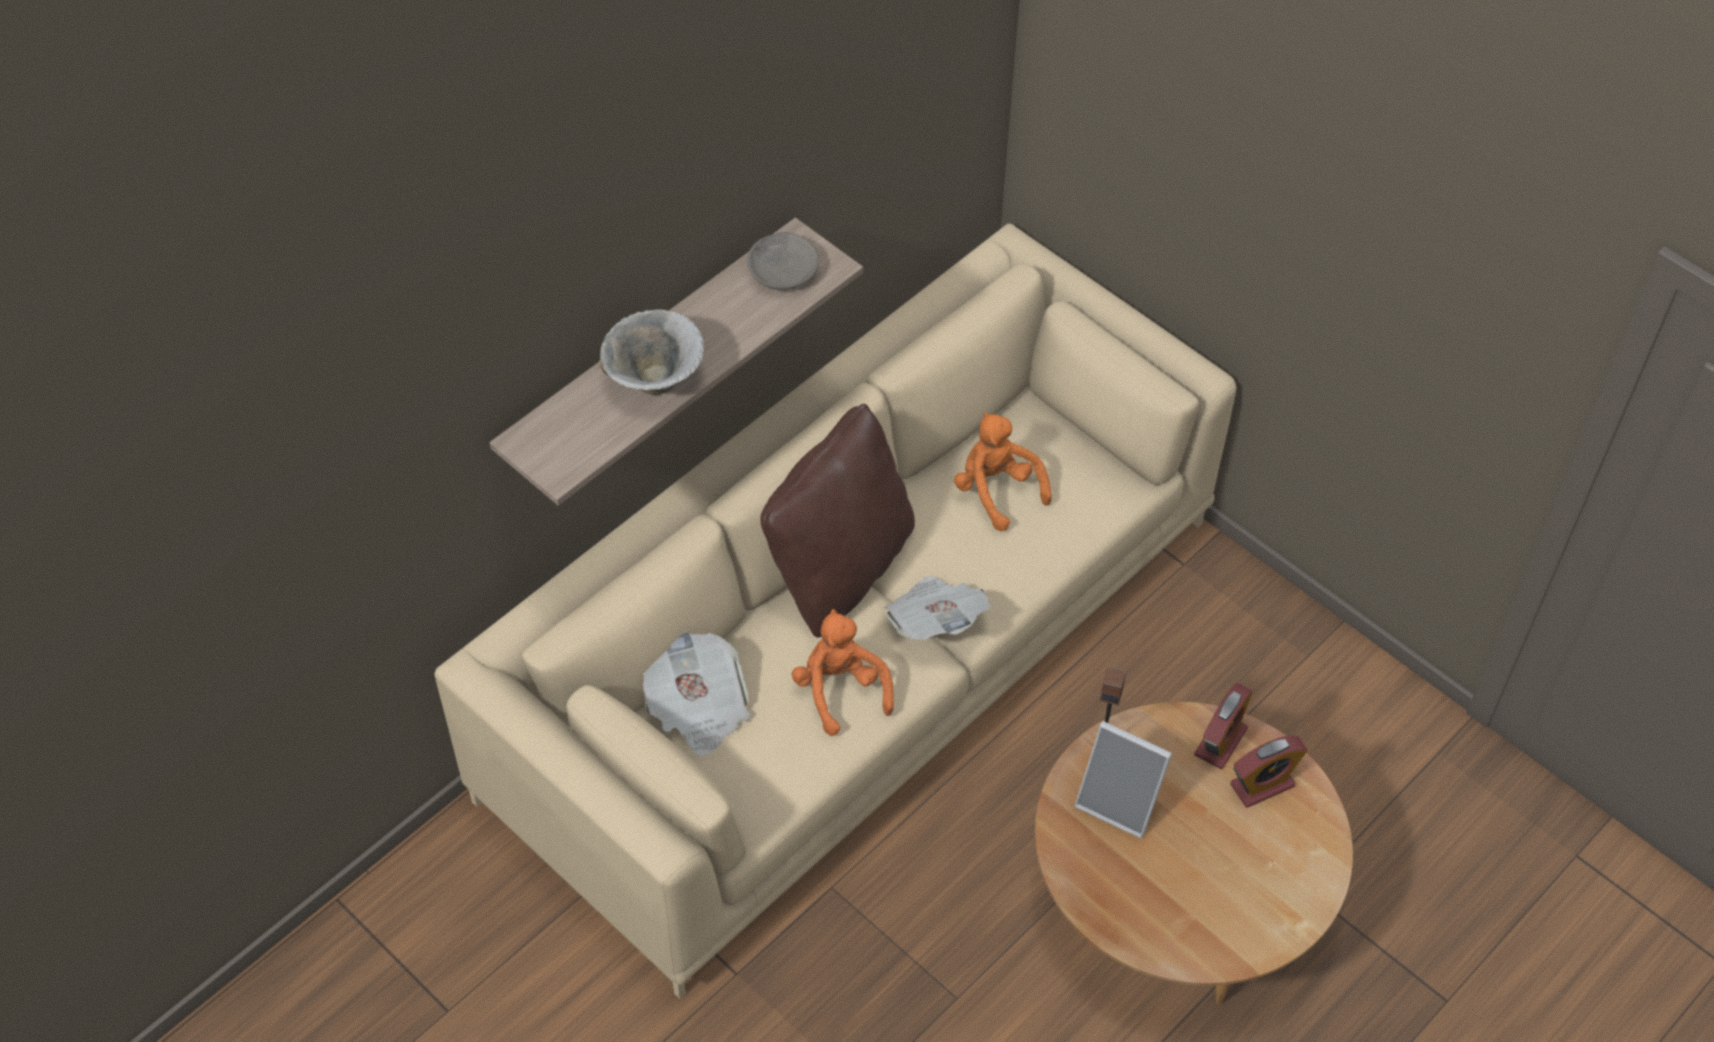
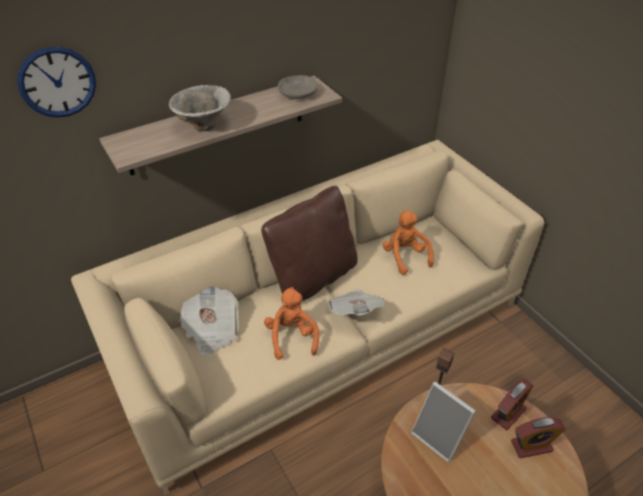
camera: 15 degrees right, 10 degrees down
(447, 389) = (57, 82): none -> wall clock

